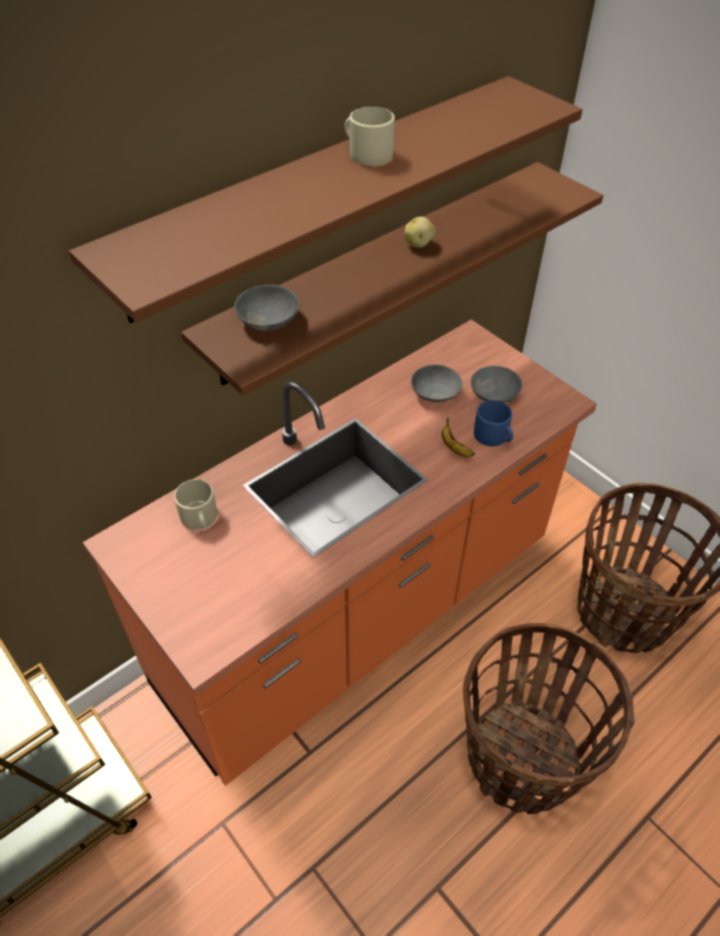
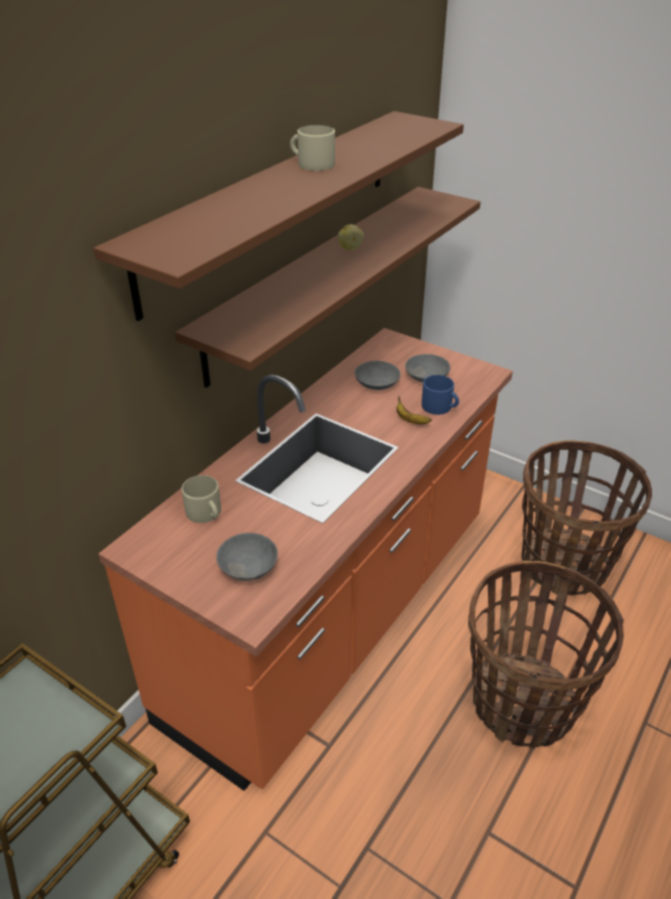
camera: 15 degrees left, 10 degrees down
(267, 318) = (248, 313): grey bowl -> grey bowl (246, 566)

